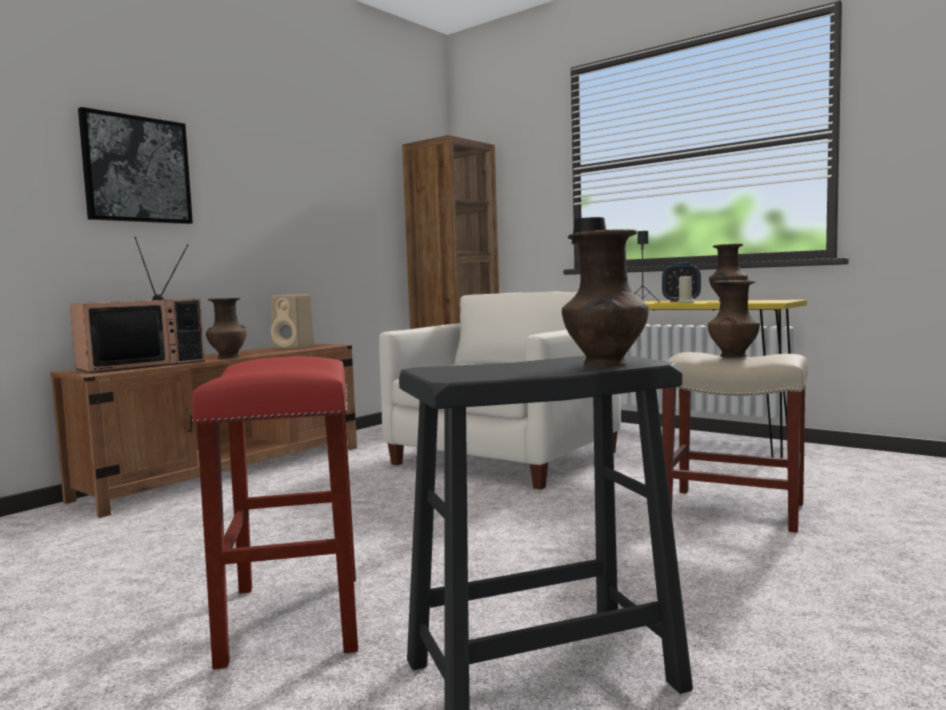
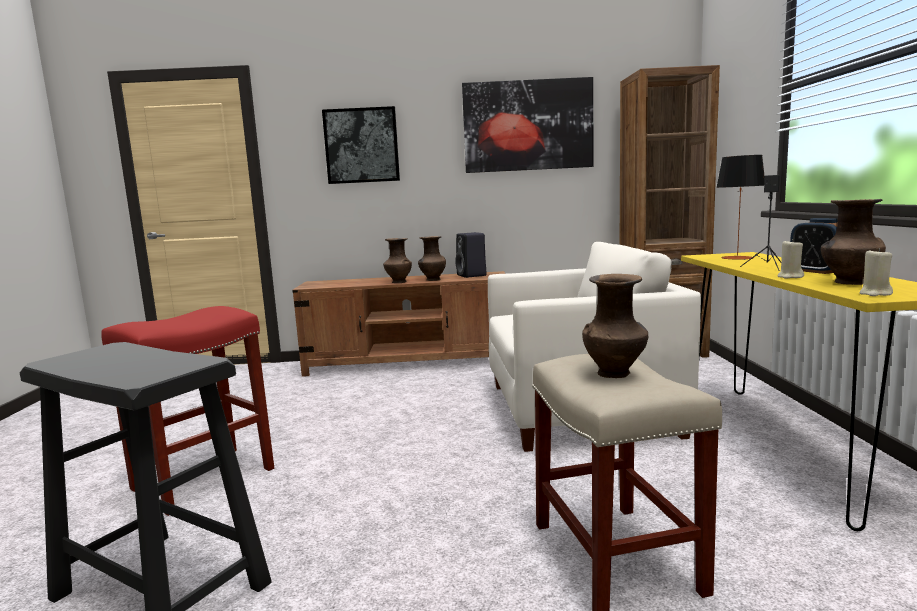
camera: 50 degrees right, 5 degrees up
(142, 364) = (347, 282): television -> none
(294, 347) = (472, 275): beige speaker -> black speaker
(325, 175) = (528, 126): none -> picture
(605, 365) = (123, 375): brown vase -> brown vase (432, 280)
(766, 301) = (875, 294): none -> beige candle

